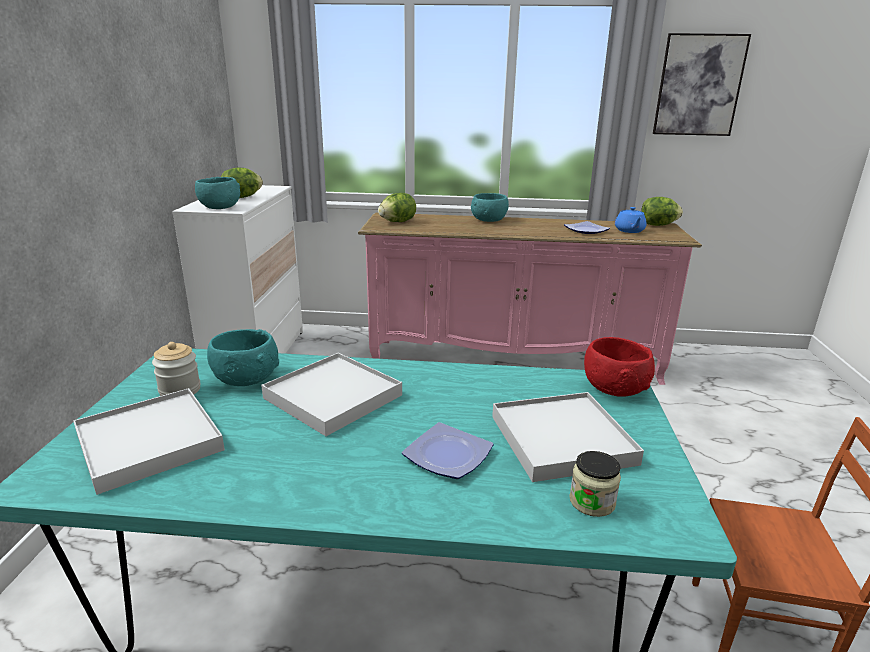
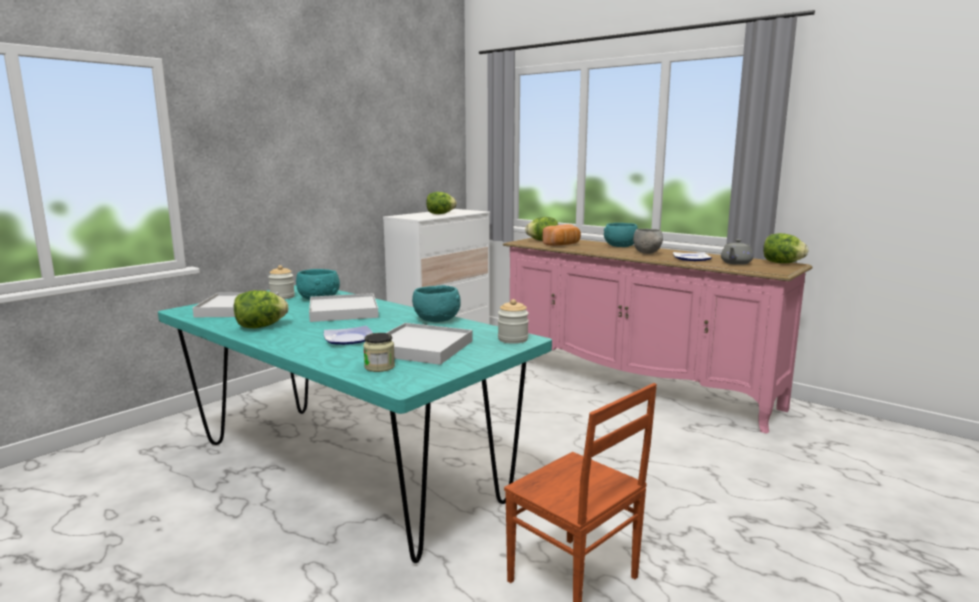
camera: 35 degrees right, 10 degrees down
(219, 207) = (412, 216): turquoise bowl -> turquoise bowl (436, 319)
(269, 476) = (260, 327): none -> lettuce
(432, 226) = (563, 245): none -> bread
(535, 228) = (647, 253): none -> grey bowl
(615, 387) = (513, 339): red bowl -> jar
(629, 231) = (735, 263): blue teapot -> grey teapot
(699, 85) = (848, 123): picture -> none

